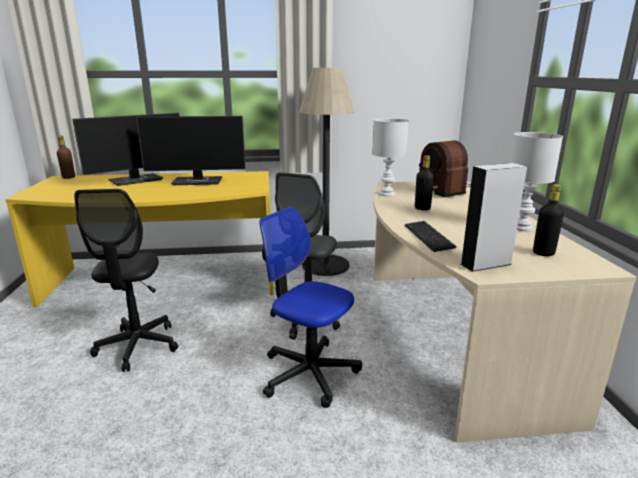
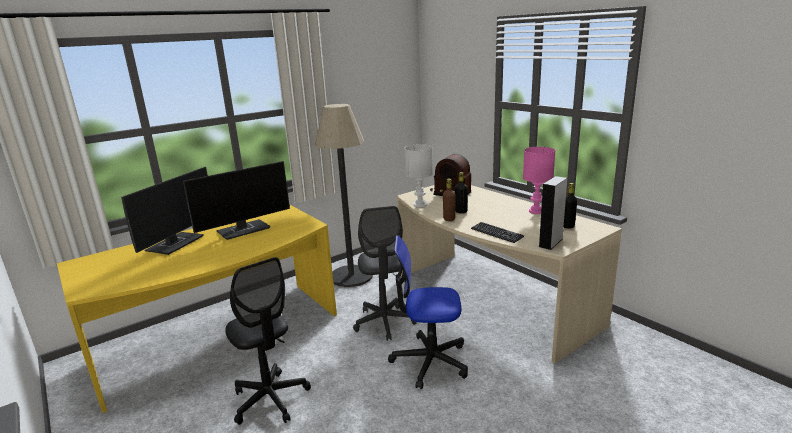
camera: 30 degrees left, 0 degrees up
(68, 177) = (86, 259): brown bottle -> brown bottle (449, 219)
(521, 227) = (535, 211): white table lamp -> pink table lamp

